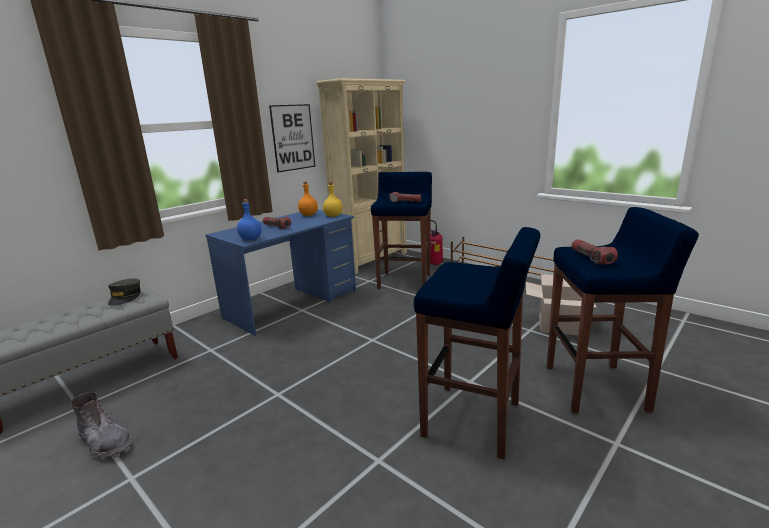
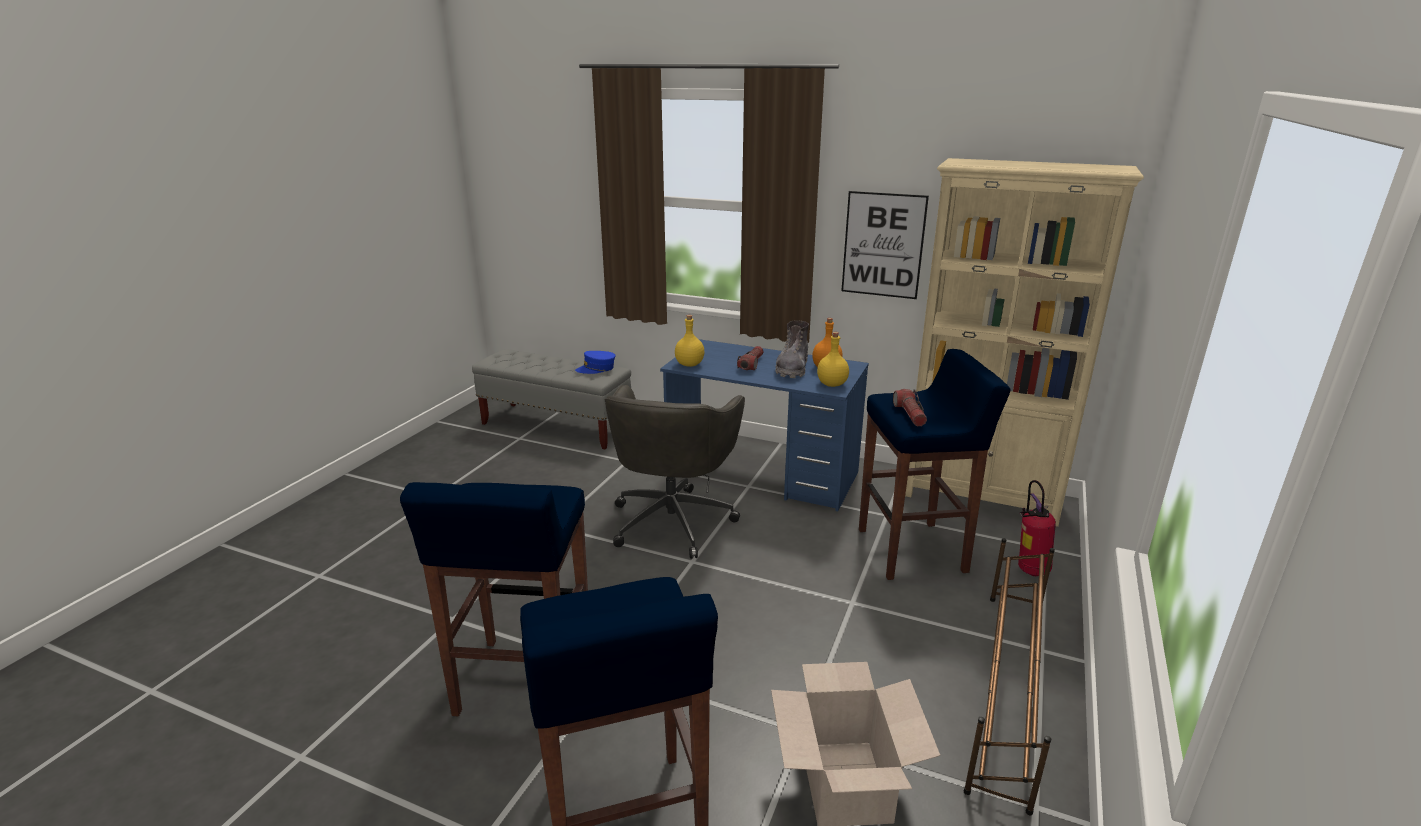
camera: 70 degrees right, 5 degrees up
(105, 443) = (475, 468): grey boot -> grey boot (792, 368)
(125, 297) = (596, 369): grey cap -> blue cap
(251, 239) = (690, 364): blue bottle -> yellow bottle
(317, 340) = (673, 520): none -> grey office chair
(591, 258) = (603, 607): flashlight -> none

